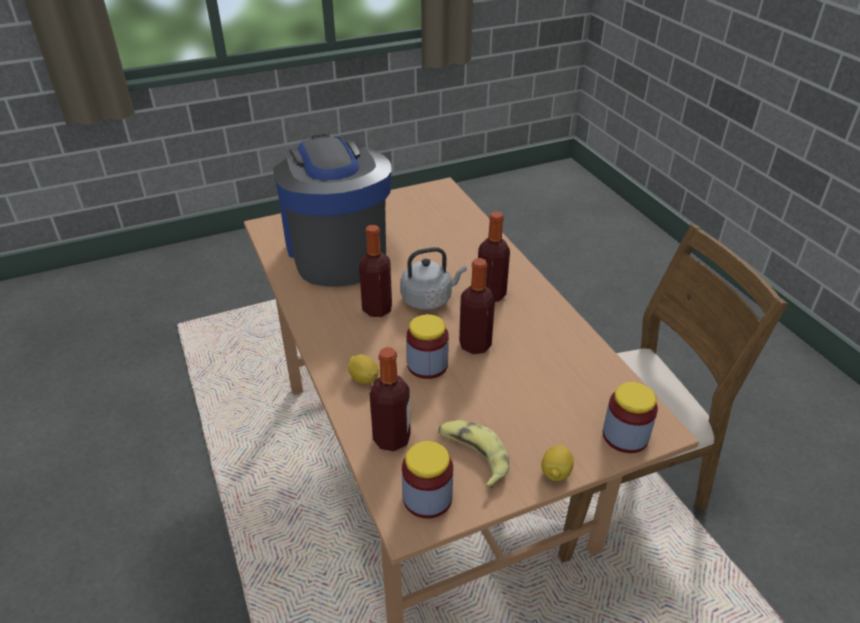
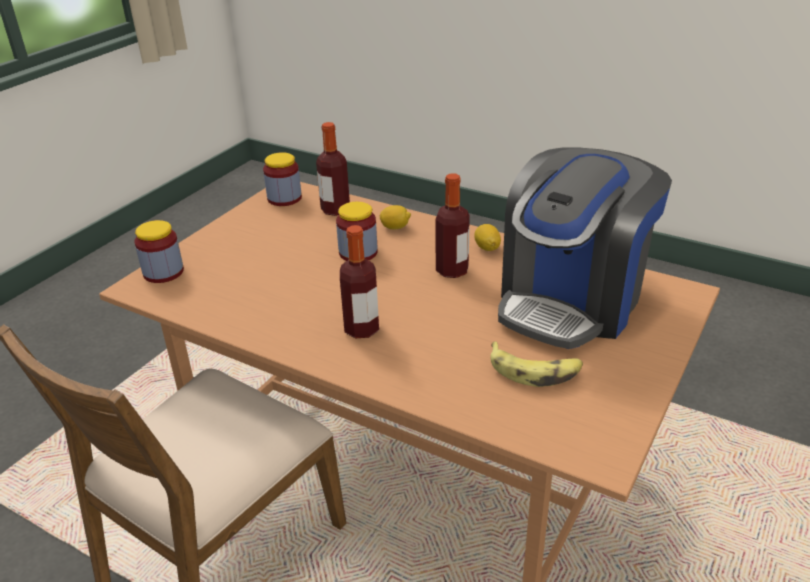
camera: 145 degrees right, 5 degrees down
(337, 251) = (571, 301): coffee machine -> coffee machine turned 90 degrees clockwise
(429, 299) = (417, 298): grey kettle -> none
(473, 456) = (272, 222): banana -> banana (535, 371)
(475, 345) = (333, 281): bottle -> none
(555, 473) = (208, 236): lemon -> lemon (487, 248)

